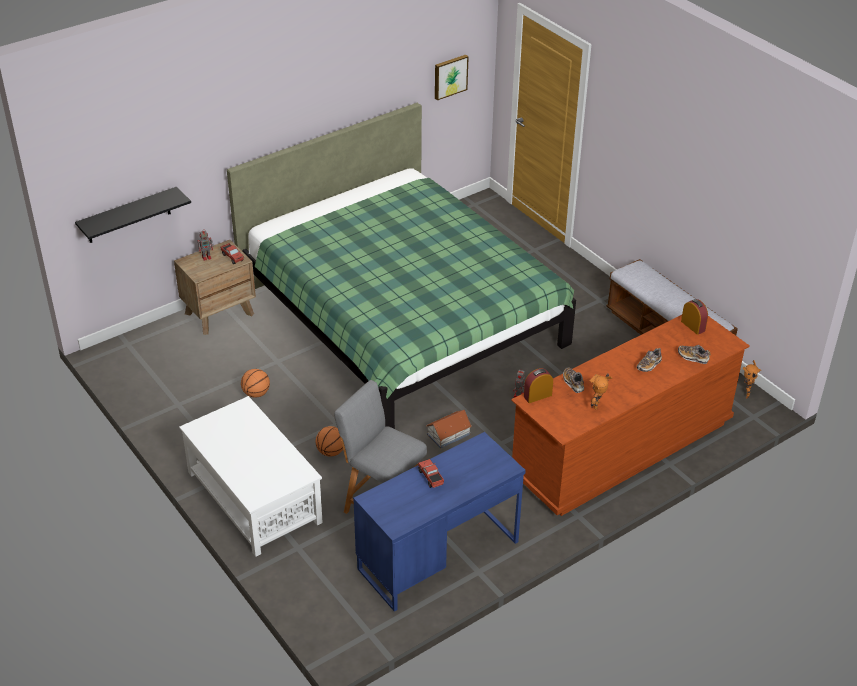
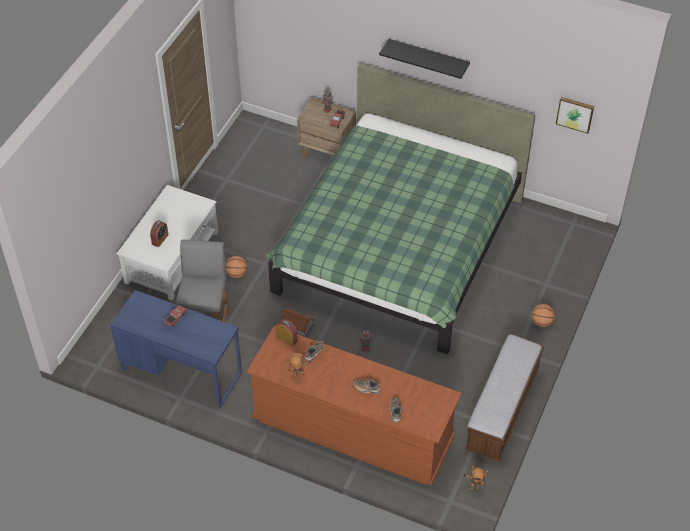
camera: 60 degrees right, 10 degrees up
(128, 215) = (285, 48): black shelf -> black shelf (428, 58)
(256, 393) = (264, 210): basketball -> basketball (541, 322)
(693, 326) = (434, 398): alarm clock -> alarm clock (160, 239)

